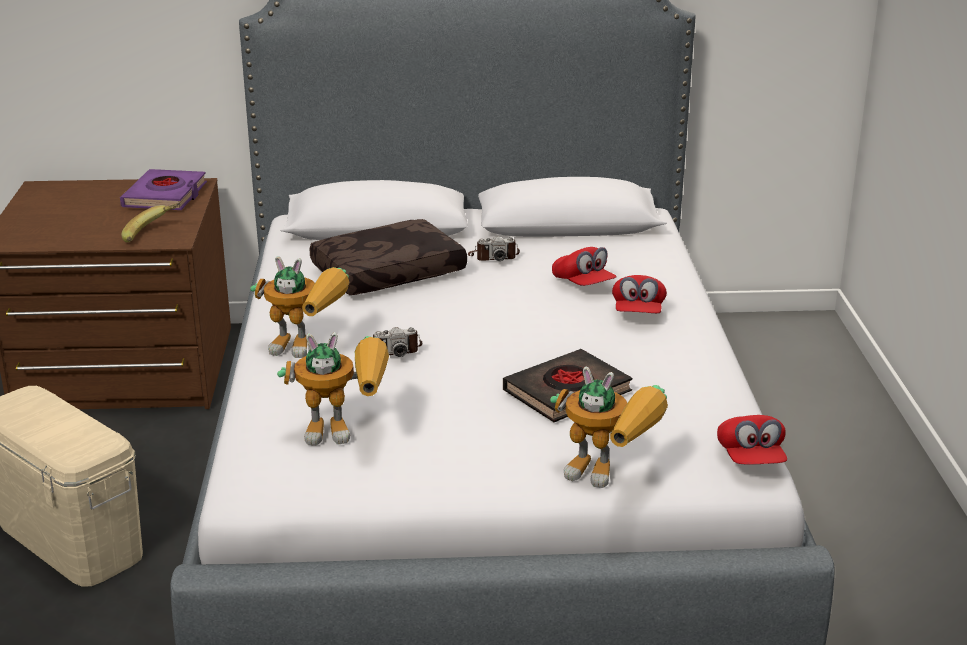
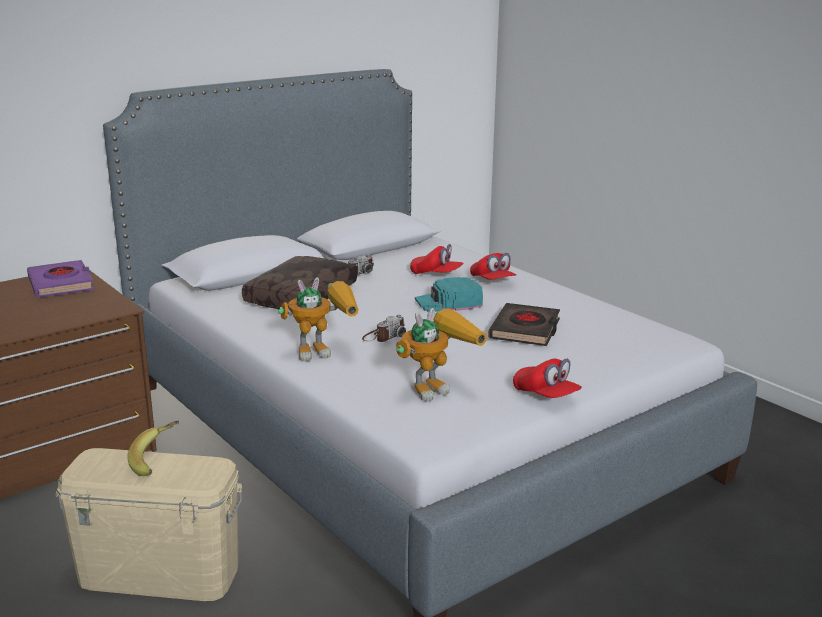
camera: 35 degrees left, 5 degrees down
(153, 235) = (97, 310): banana -> banana (157, 461)
(535, 327) = (449, 302): none -> turquoise cap
(610, 476) = (621, 362): toy robot -> none
(750, 458) = (670, 333): red cap -> red cap (545, 395)

